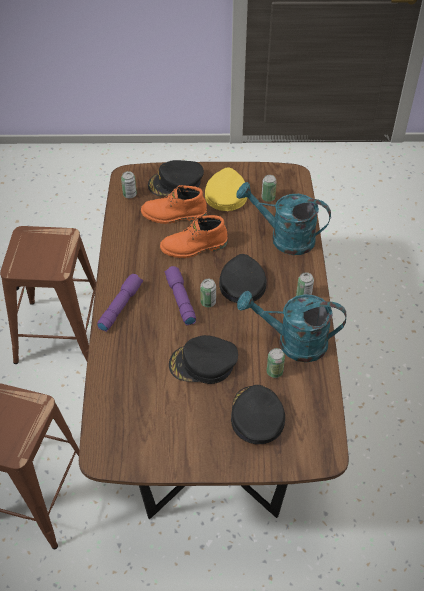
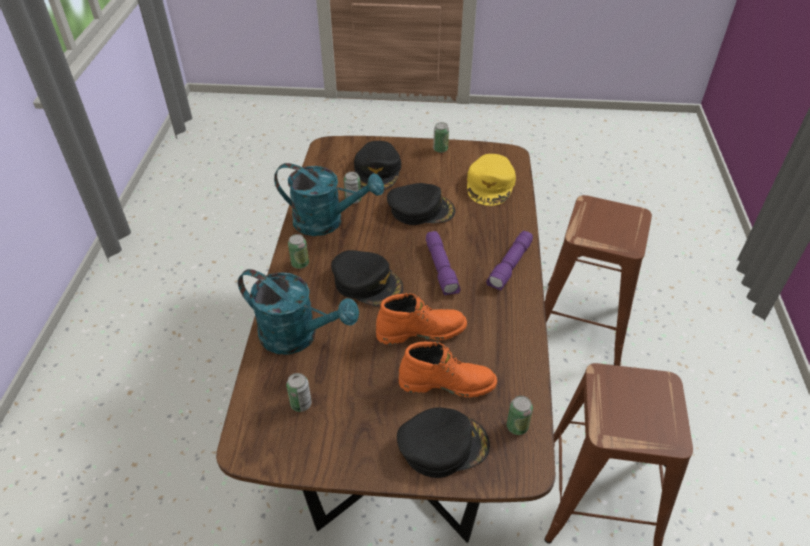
camera: 175 degrees left, 5 degrees down
(208, 302) = (410, 264): can -> can (440, 149)
(226, 194) = (364, 416): yellow cap -> yellow cap (490, 185)
(241, 282) = (367, 283): black cap -> black cap turned 60 degrees counterclockwise

